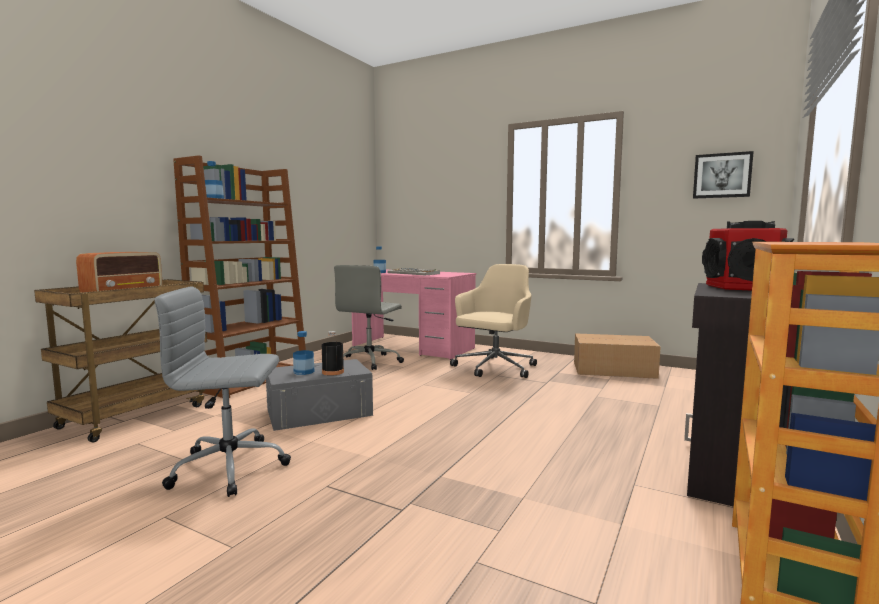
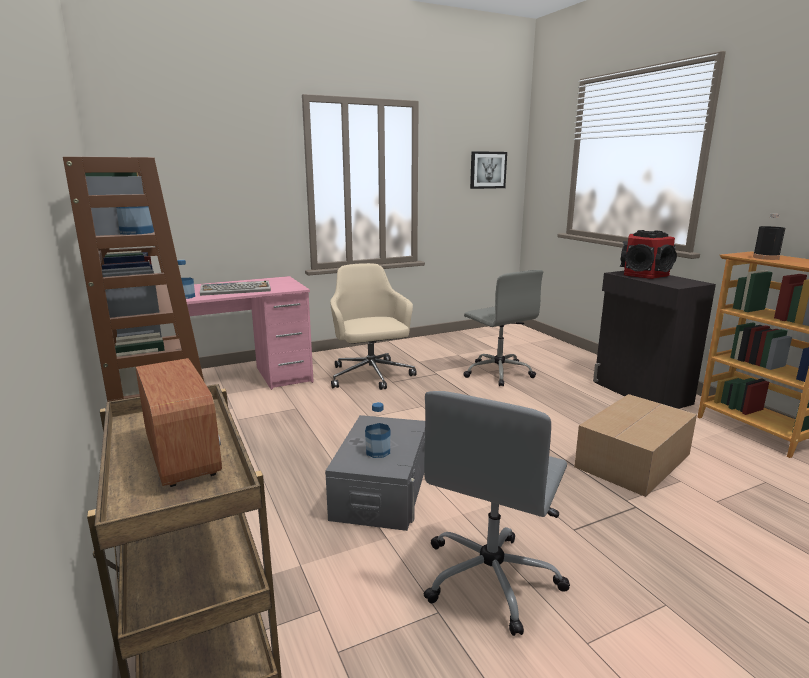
camera: 55 degrees left, 10 degrees up
(333, 372) = (401, 437): black bottle -> black bottle (765, 258)
(370, 361) = (244, 418): grey office chair -> grey office chair (498, 373)
(612, 369) = (438, 345): cardboard box -> cardboard box (631, 461)

